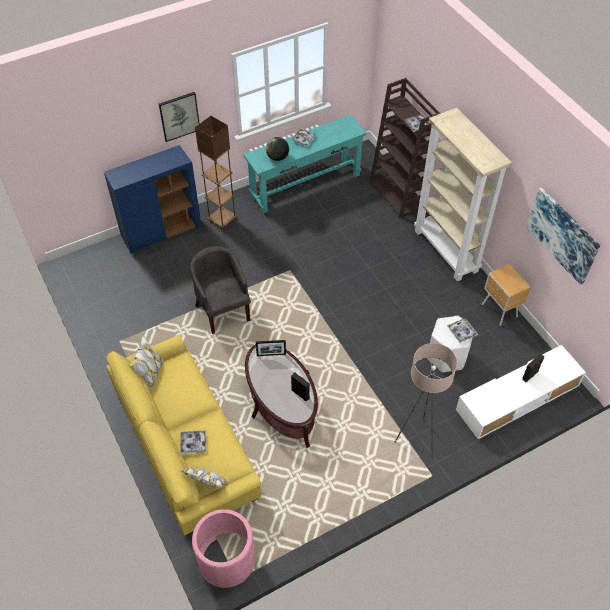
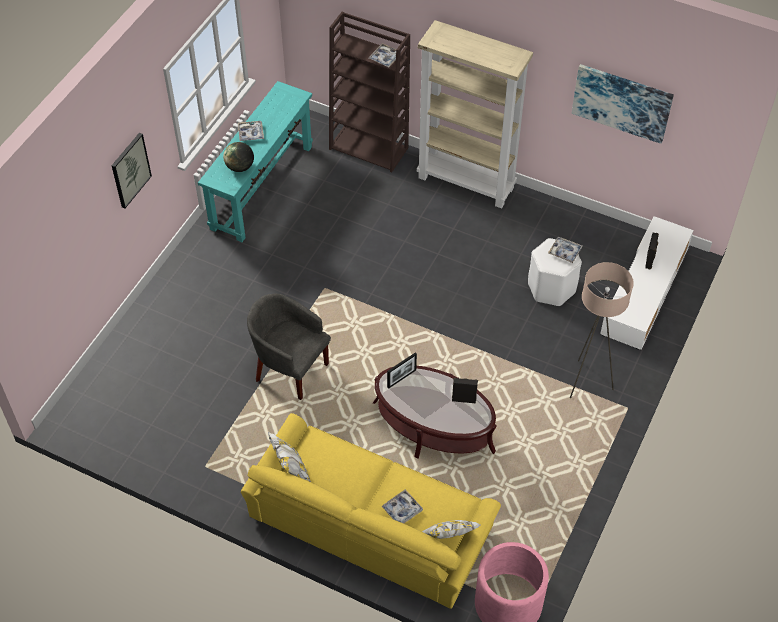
camera: 35 degrees left, 0 degrees up
(161, 231) = (142, 322): blue cabinet -> none
(222, 219) = (202, 273): brown floor lamp -> none
(499, 311) = (564, 216): brown nightstand -> none

